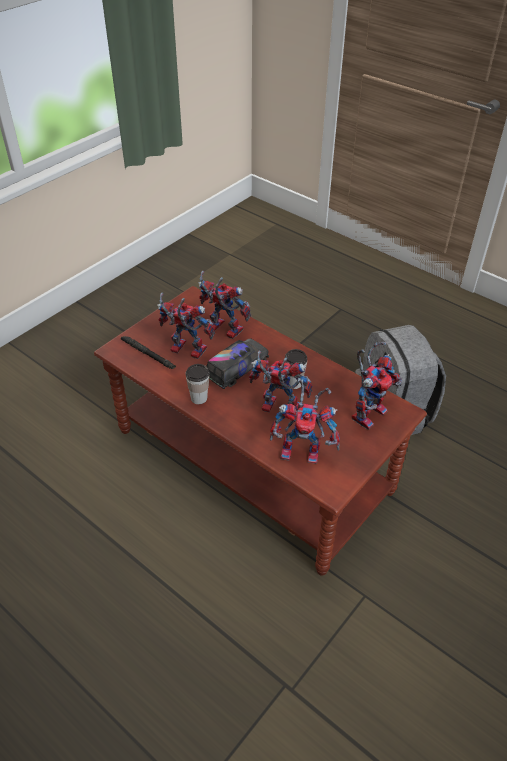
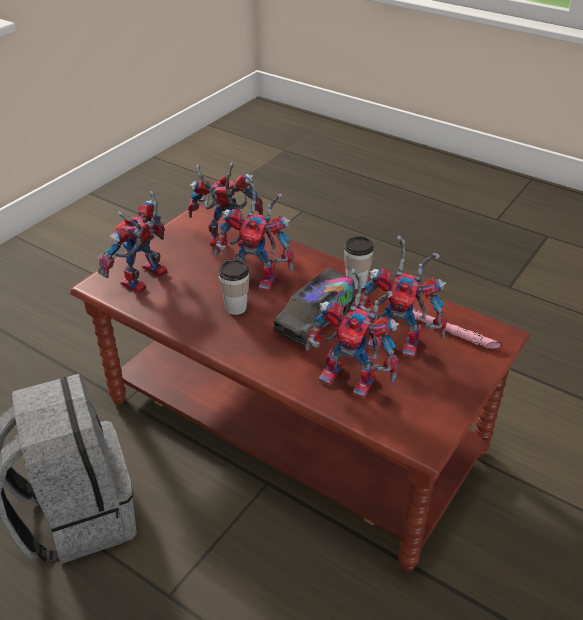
camera: 175 degrees right, 5 degrees down
(148, 354) = (449, 331): black flashlight -> pink flashlight

